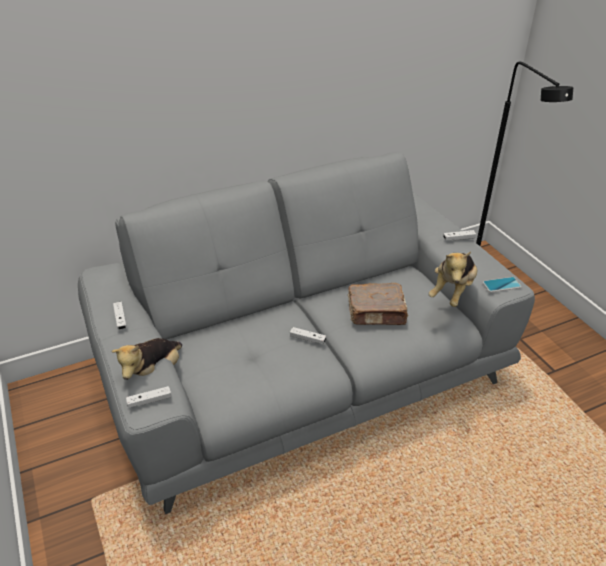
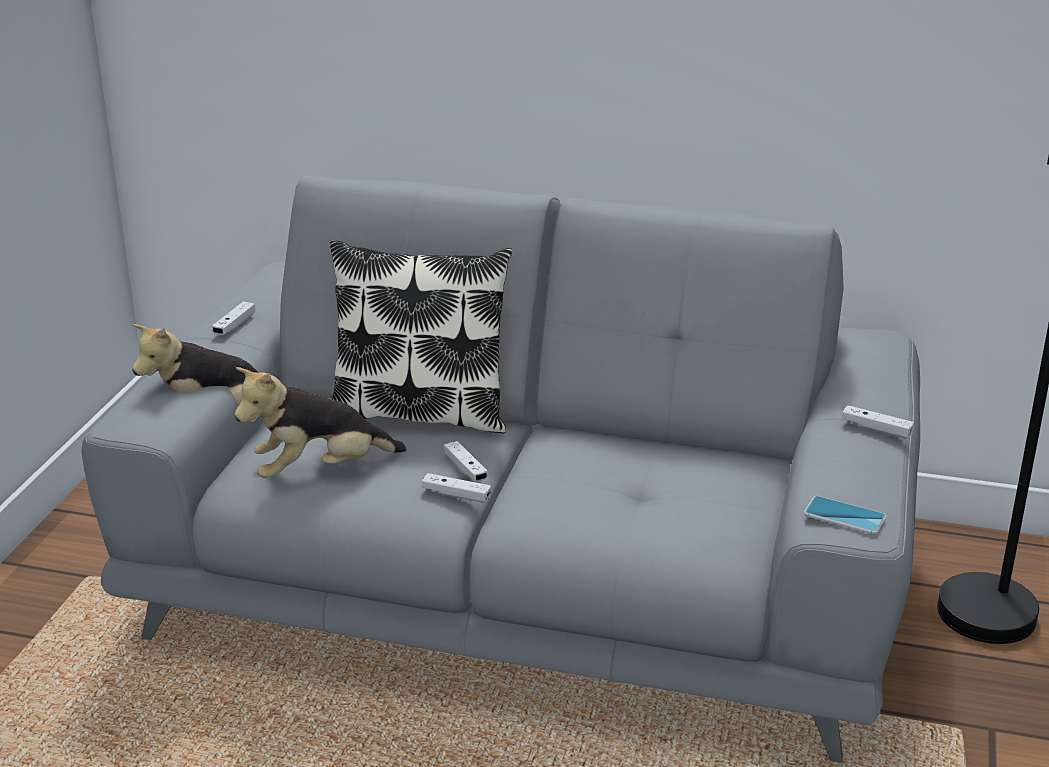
camera: 40 degrees right, 10 degrees down
(149, 401) = (143, 416): white game controller -> white game controller (456, 495)
(248, 320) = (420, 413): none -> pillow
(377, 313) = (616, 485): brown book -> none
(452, 292) = (741, 489): plush toy -> plush toy (319, 471)

